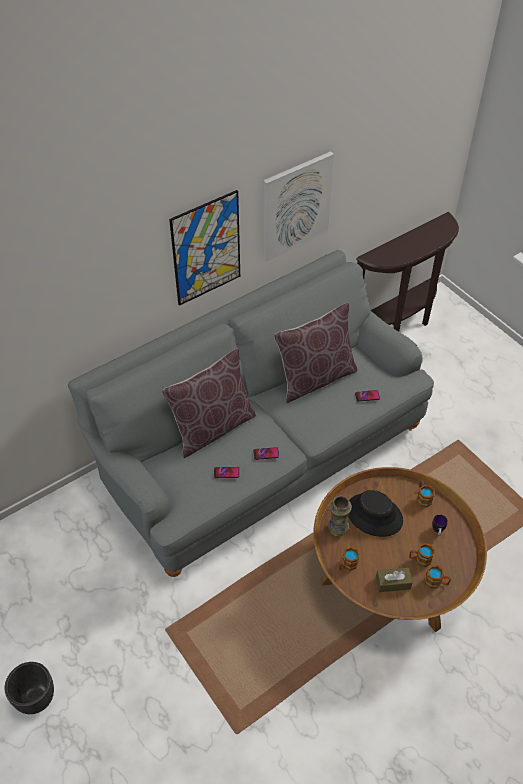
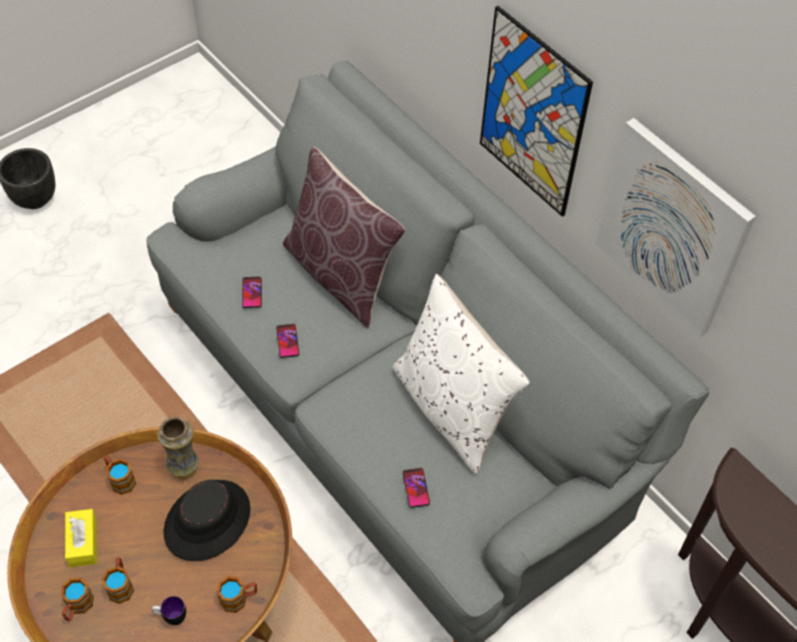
camera: 85 degrees right, 5 degrees up
(315, 378) = (452, 409): brown pillow -> white pillow
(393, 583) = (83, 542): brown tissue box -> yellow tissue box

